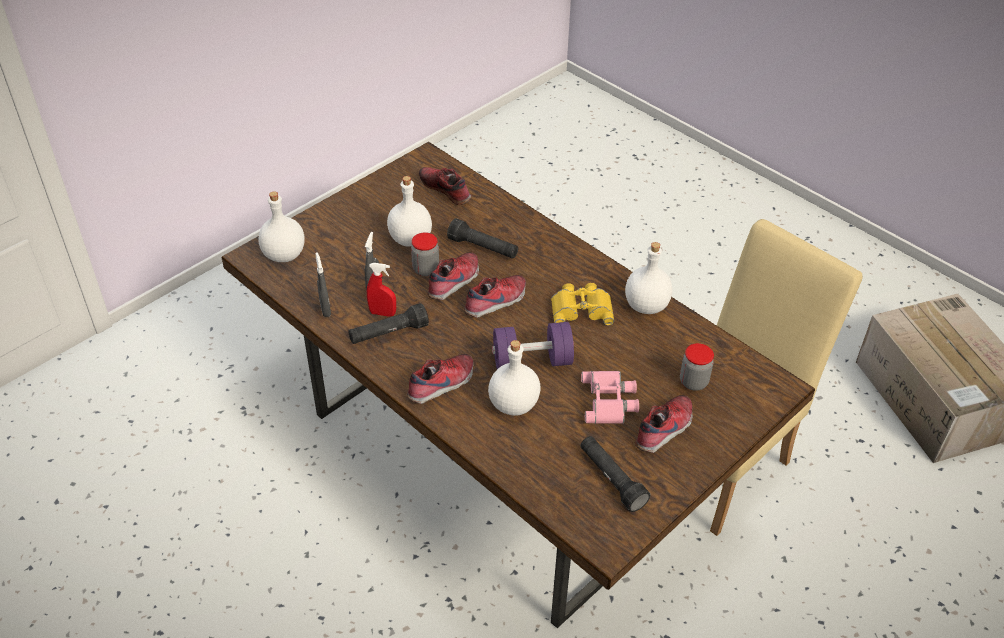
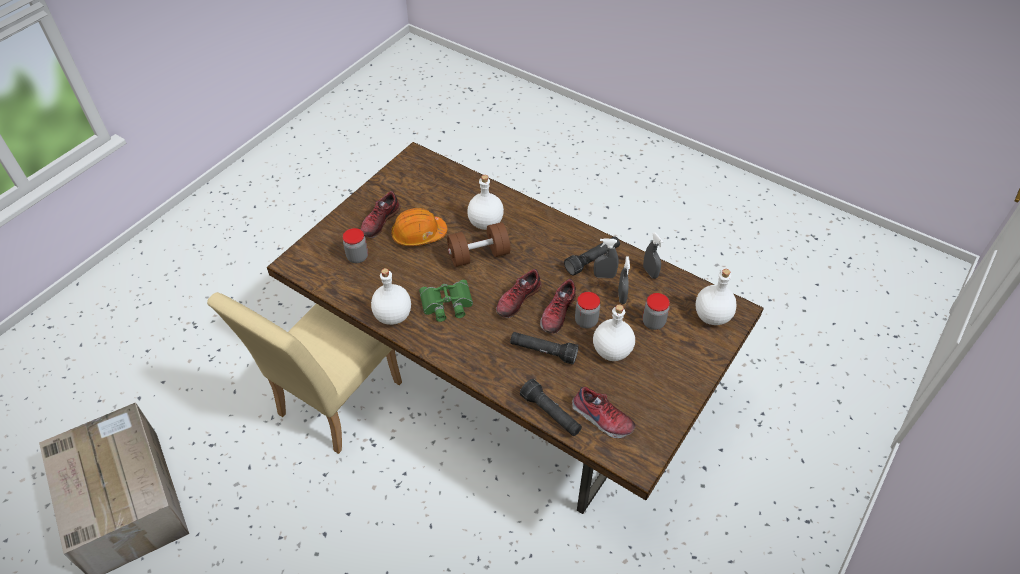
camera: 170 degrees right, 5 degrees up
(352, 258) = (653, 322): none -> jar
(382, 313) = (604, 276): red spray bottle -> grey spray bottle
(442, 385) = (539, 228): shoe -> none
(532, 361) = (479, 255): purple dumbbell -> brown dumbbell
(581, 308) = (447, 304): yellow binoculars -> green binoculars
(610, 401) = (418, 235): pink binoculars -> orange hard hat
(611, 479) = (414, 188): black flashlight -> black flashlight (551, 414)

